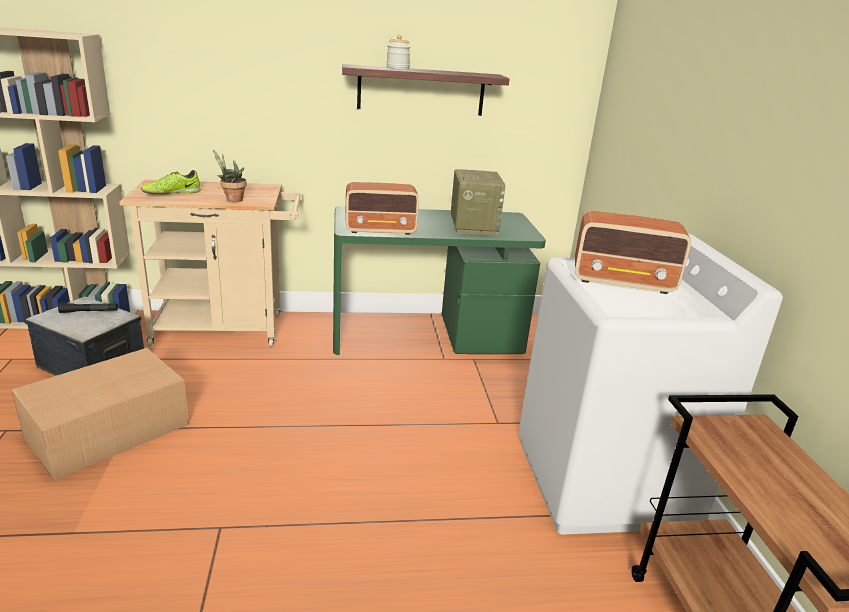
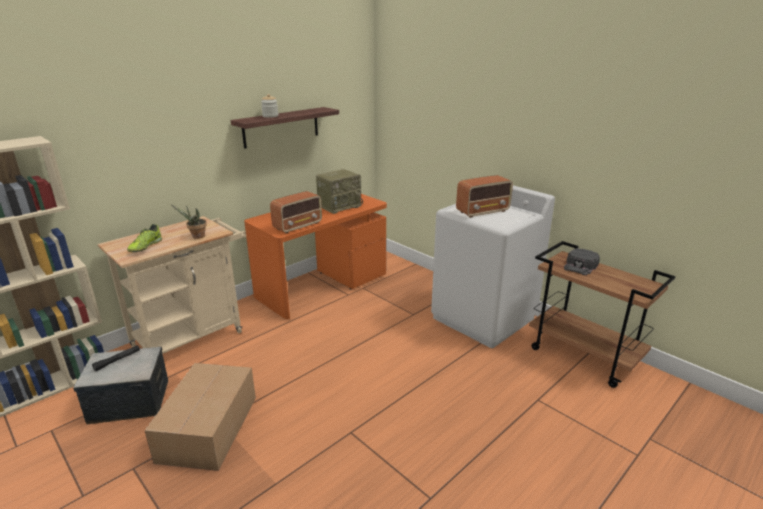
camera: 35 degrees left, 0 degrees up
(427, 335) = (322, 285): green desk -> orange desk
(473, 225) = (339, 206): radio -> radio turned 90 degrees clockwise
(767, 456) = (581, 266): none -> black cap

